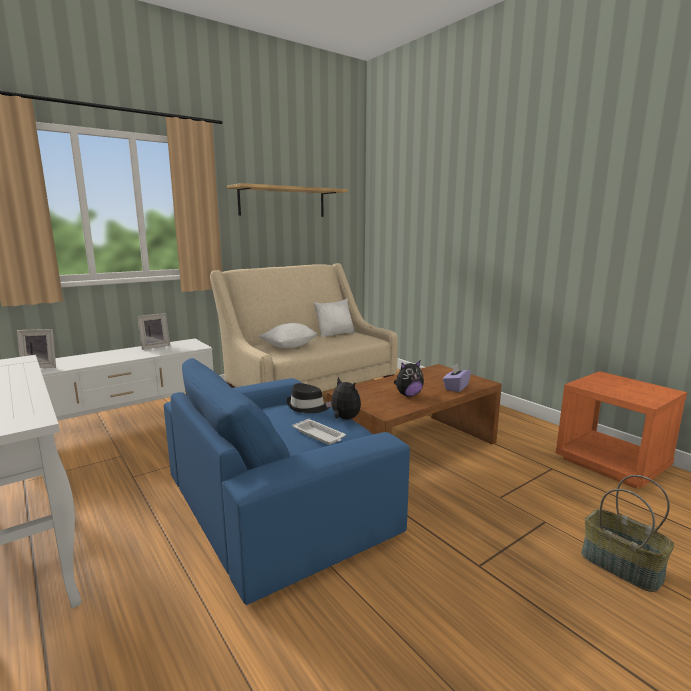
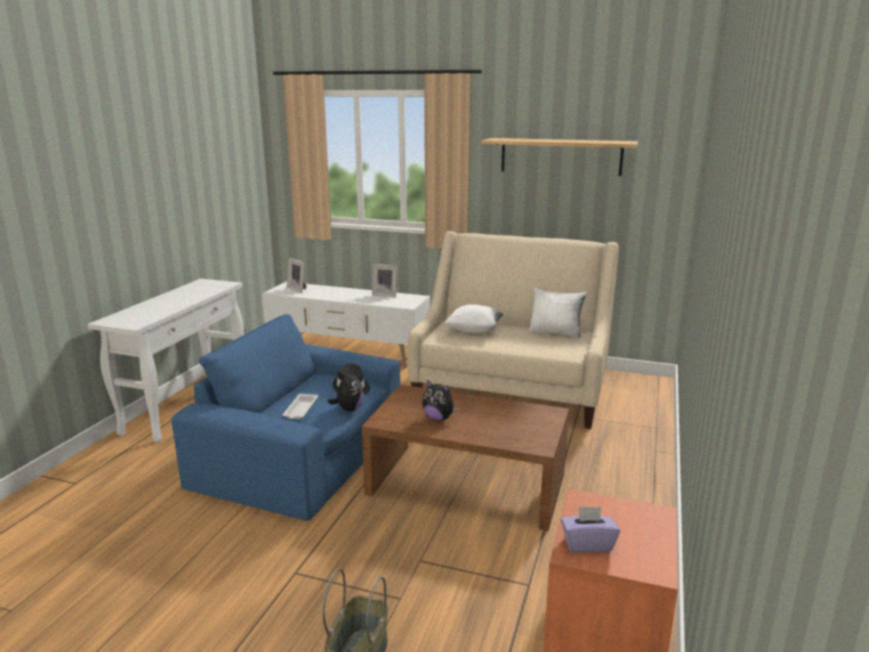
camera: 55 degrees right, 5 degrees up
(456, 387) = (496, 435): purple tissue box -> purple tissue box (587, 544)

